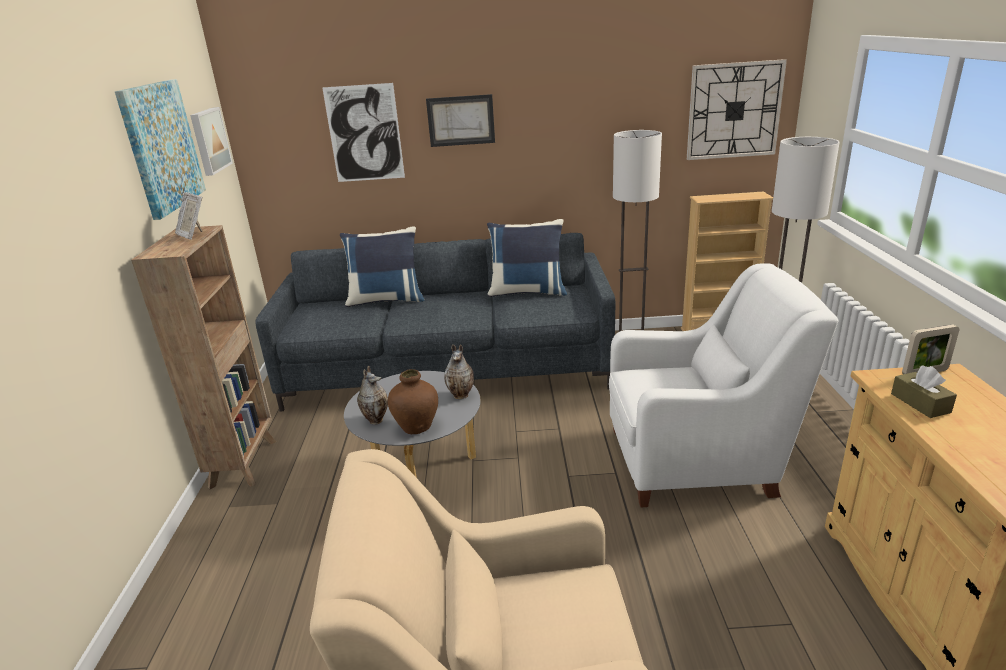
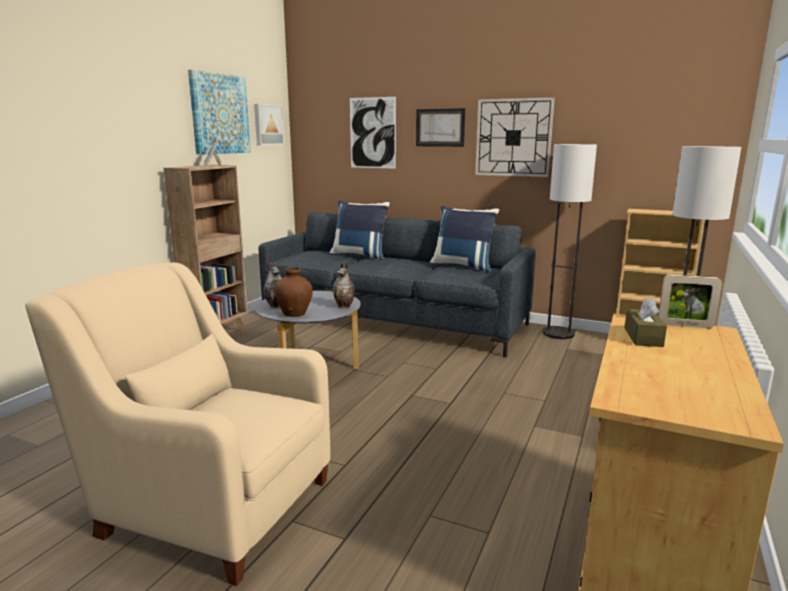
camera: 25 degrees right, 10 degrees down
(698, 460) = (529, 414): white armchair -> none
(734, 110) = (678, 133): wall clock -> wall clock (513, 137)

